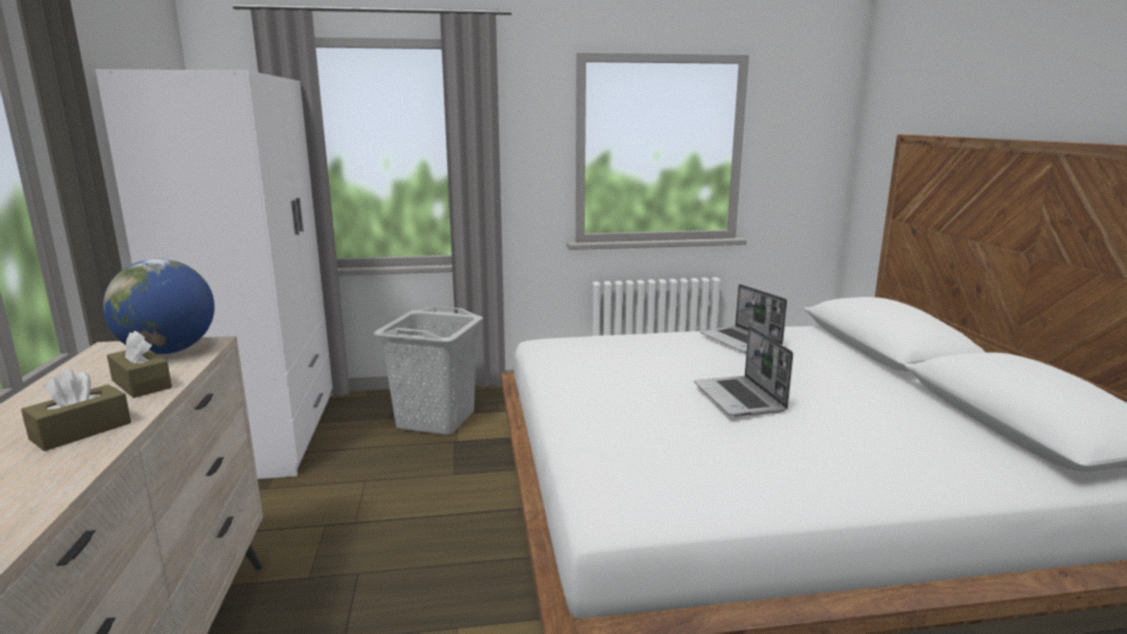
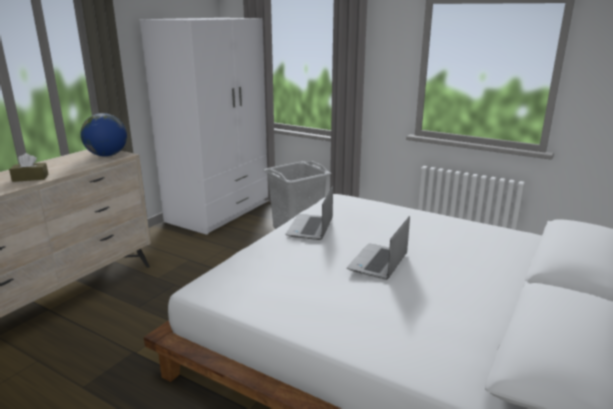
camera: 40 degrees right, 5 degrees up
(141, 384) = (74, 166): brown tissue box -> none
(741, 341) = (461, 231): laptop -> laptop (310, 228)

